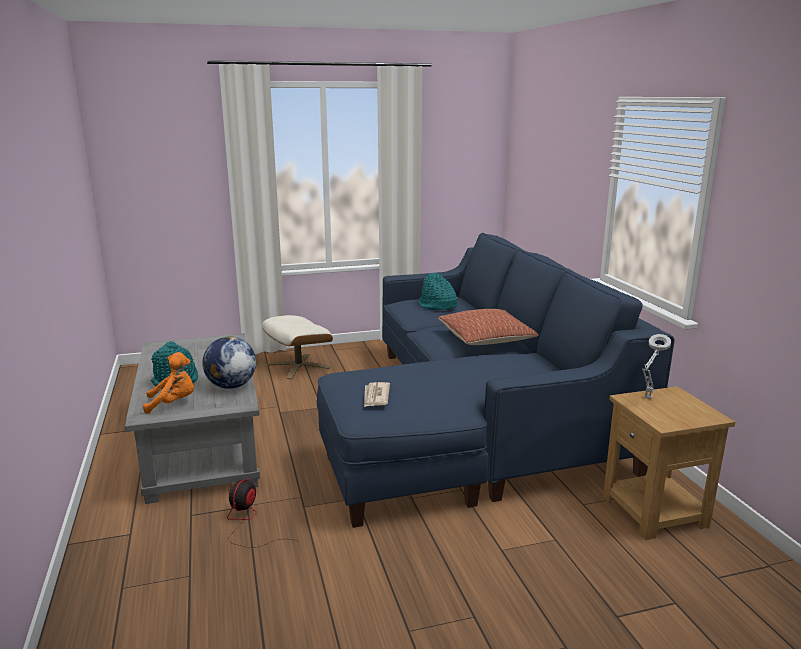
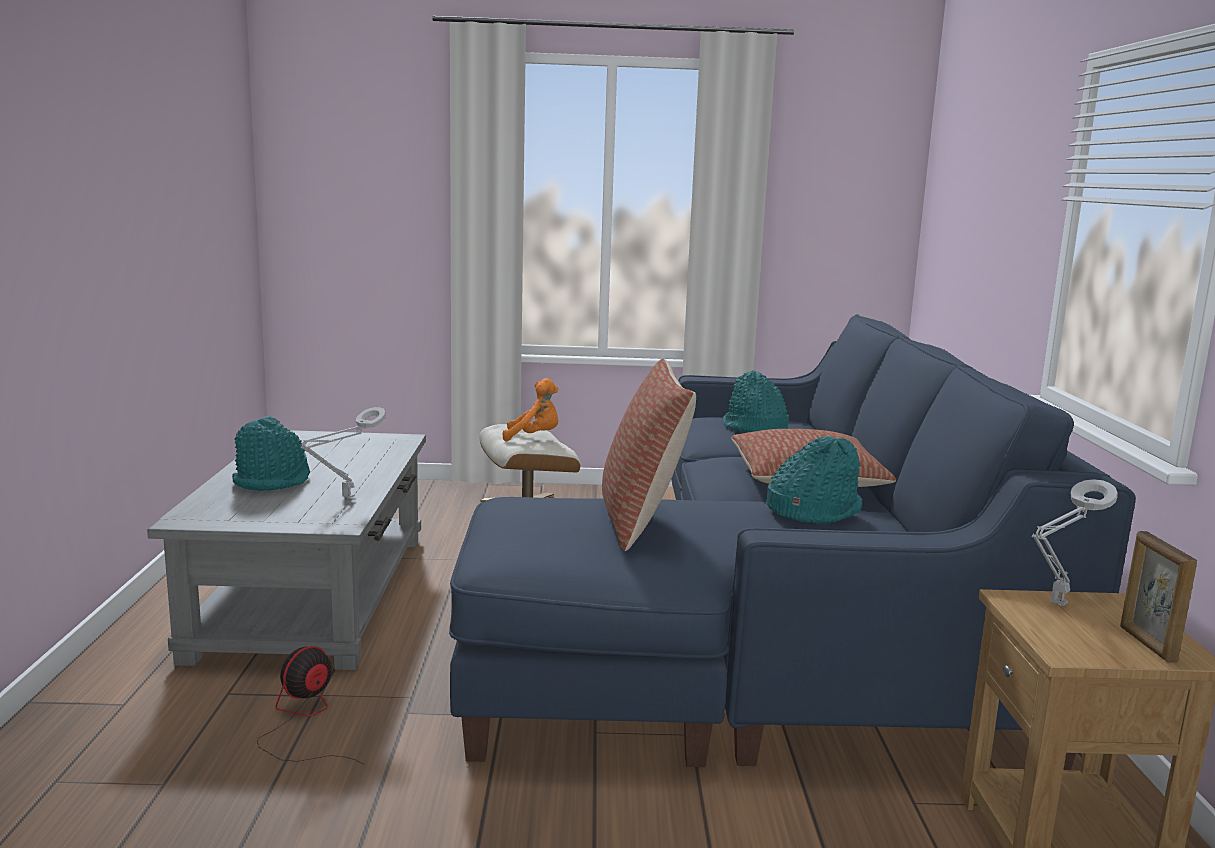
camera: 15 degrees right, 5 degrees down
(173, 403) = (242, 509): orange plush toy -> orange plush toy (534, 437)
(231, 386) = (345, 498): globe -> grey table lamp
(376, 396) = (541, 534): newspaper -> none
(421, 379) = (641, 521): none -> pillow
(504, 359) = (812, 511): none -> turquoise hat
(695, 413) = (1146, 644): none -> picture frame

